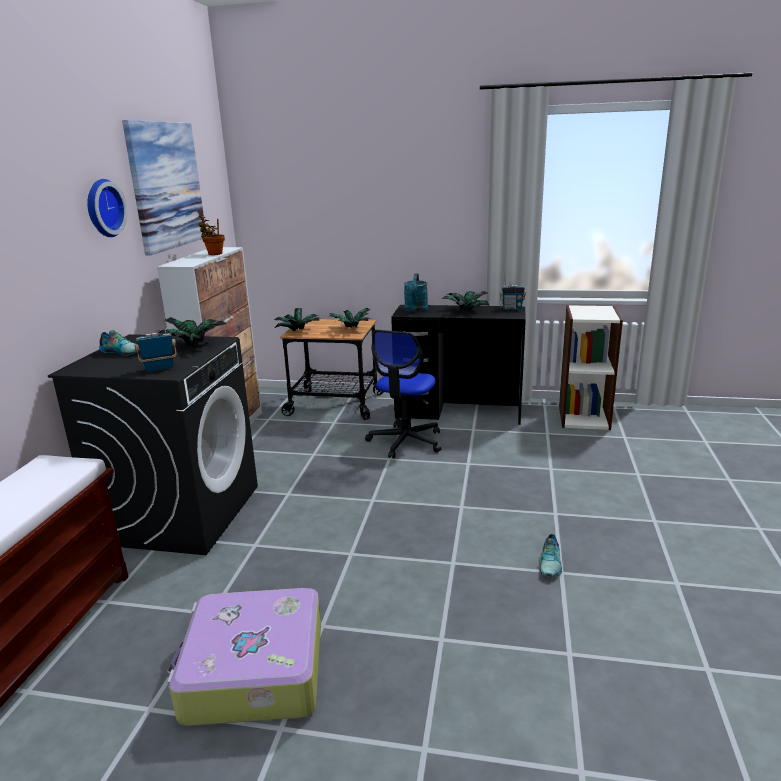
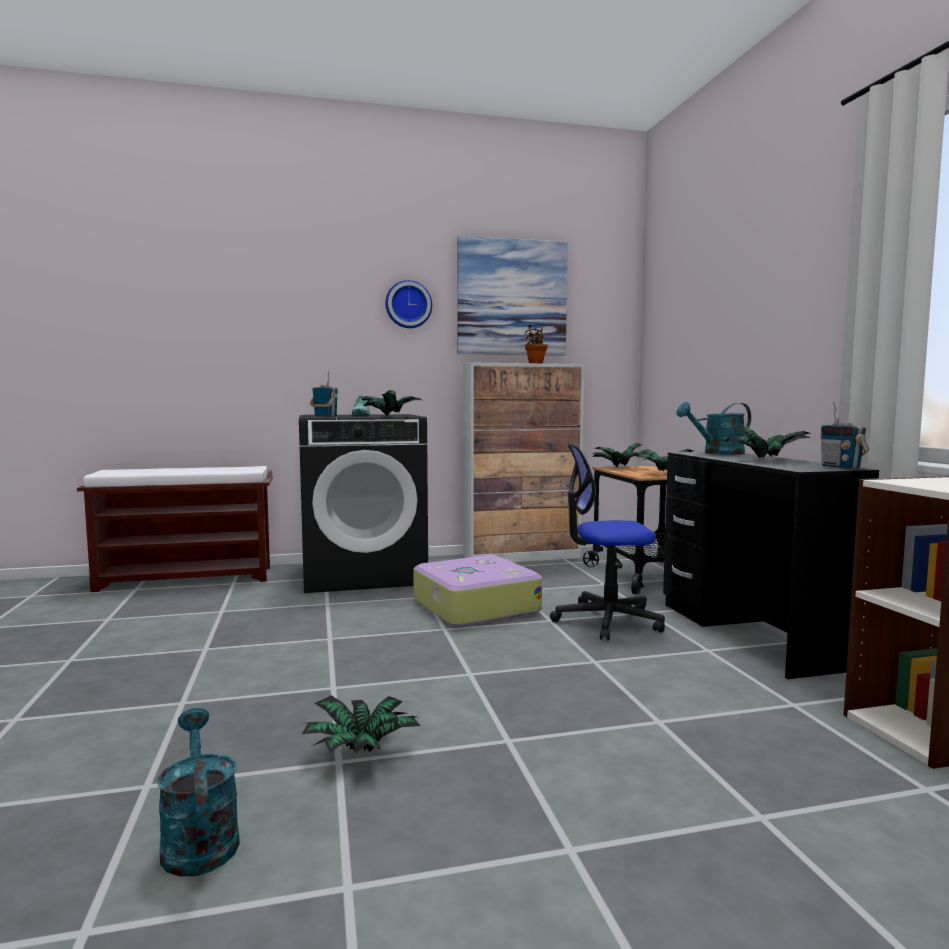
camera: 65 degrees right, 15 degrees down
(252, 671) = (143, 638): suitcase -> suitcase (474, 606)
(551, 563) = (360, 751): shoe -> potted plant
(633, 629) = (199, 839): none -> turquoise watering can

